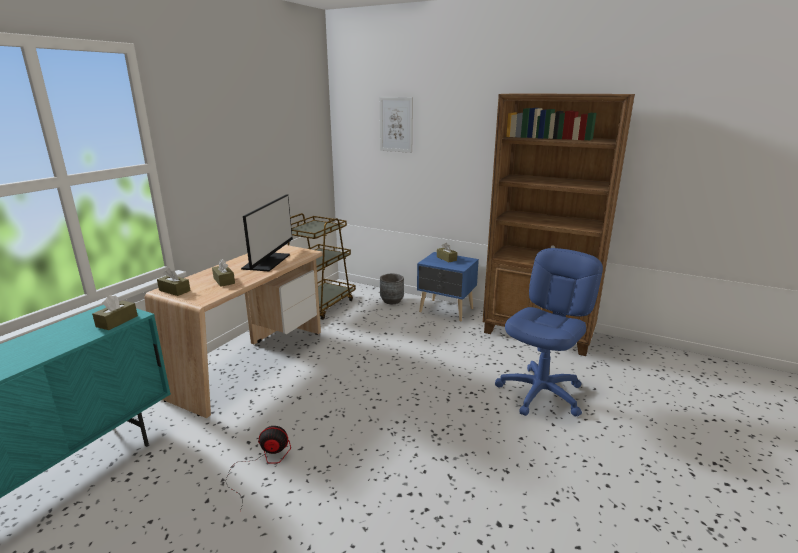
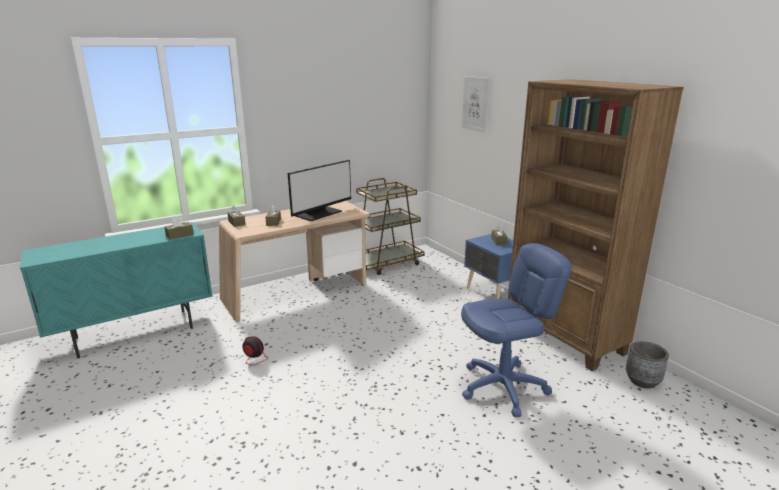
camera: 30 degrees right, 0 degrees up
(392, 301) = (452, 273): grey planter -> grey planter (642, 381)

